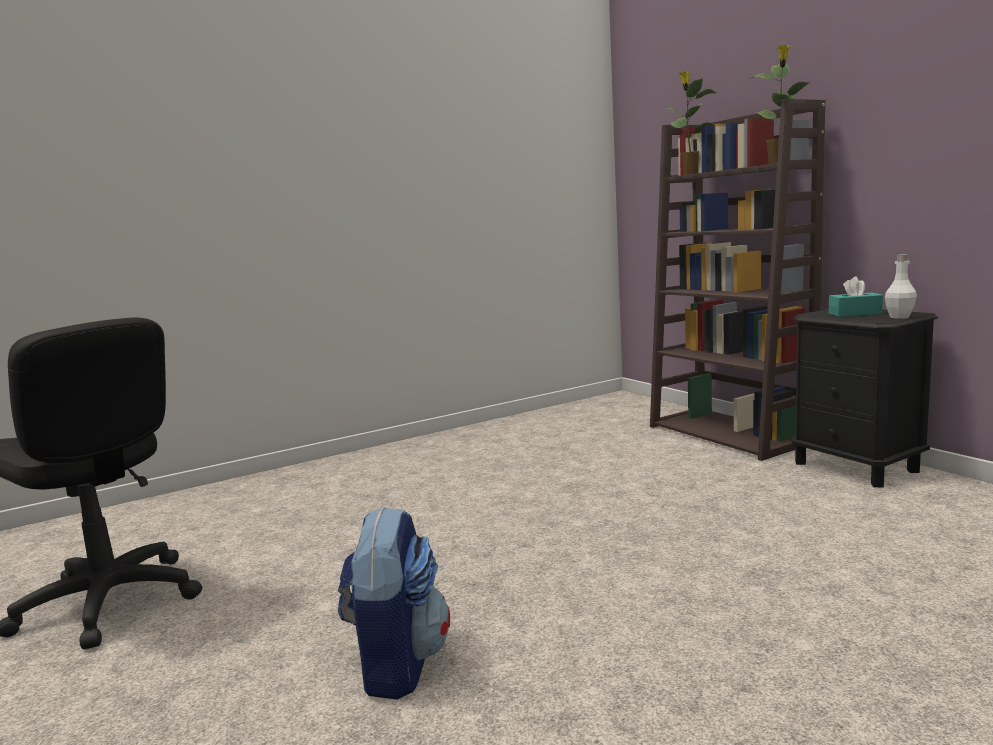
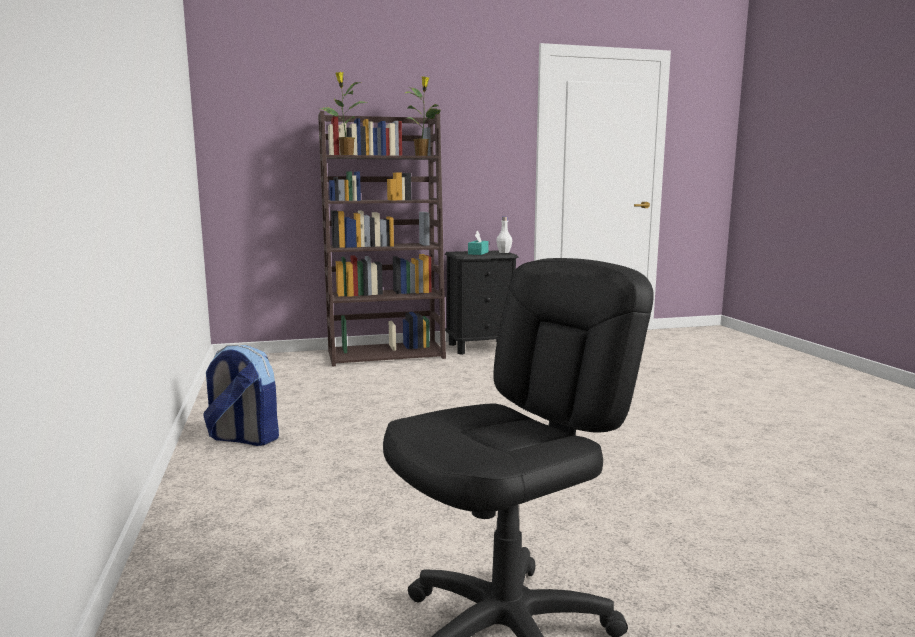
camera: 75 degrees left, 0 degrees up
(397, 664) = (673, 482): backpack -> backpack (243, 438)

